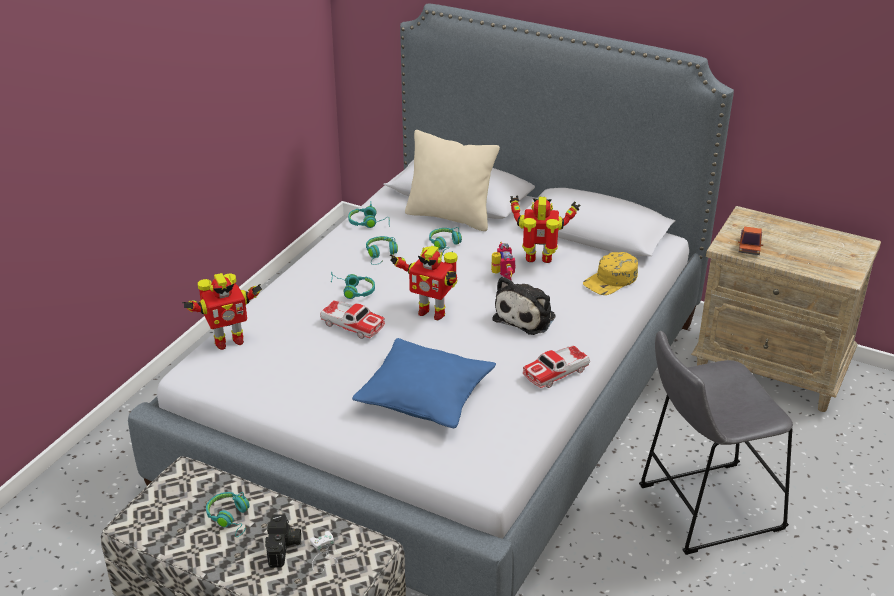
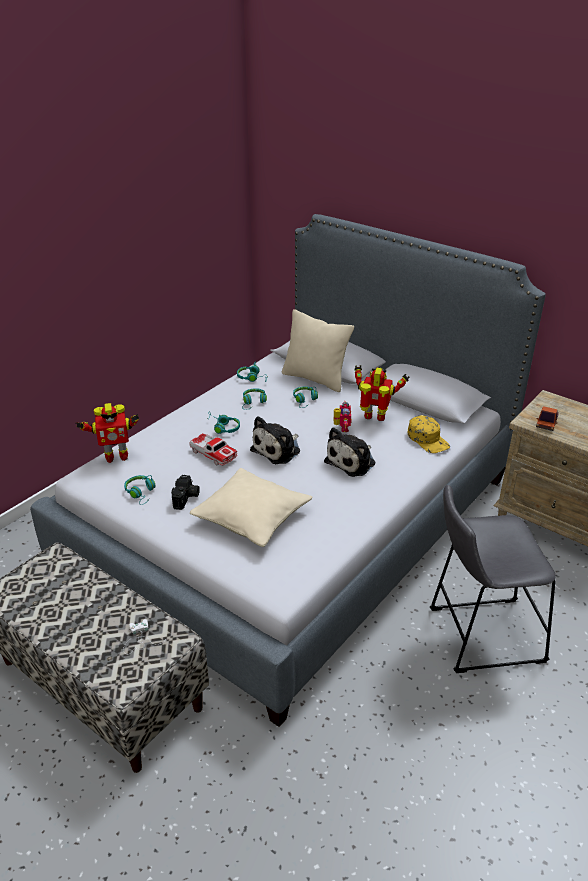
camera: 10 degrees right, 0 degrees up
(231, 518) = (76, 598): turquoise headphones -> turquoise headphones (141, 493)
(284, 548) = (108, 629): camera -> camera (186, 498)
(425, 397) = (252, 517): blue pillow -> beige pillow
(431, 312) = (278, 450): toy robot -> plush toy
(556, 372) = (363, 509): toy car -> none
(611, 280) = (428, 439): yellow cap -> yellow cap turned 90 degrees counterclockwise

